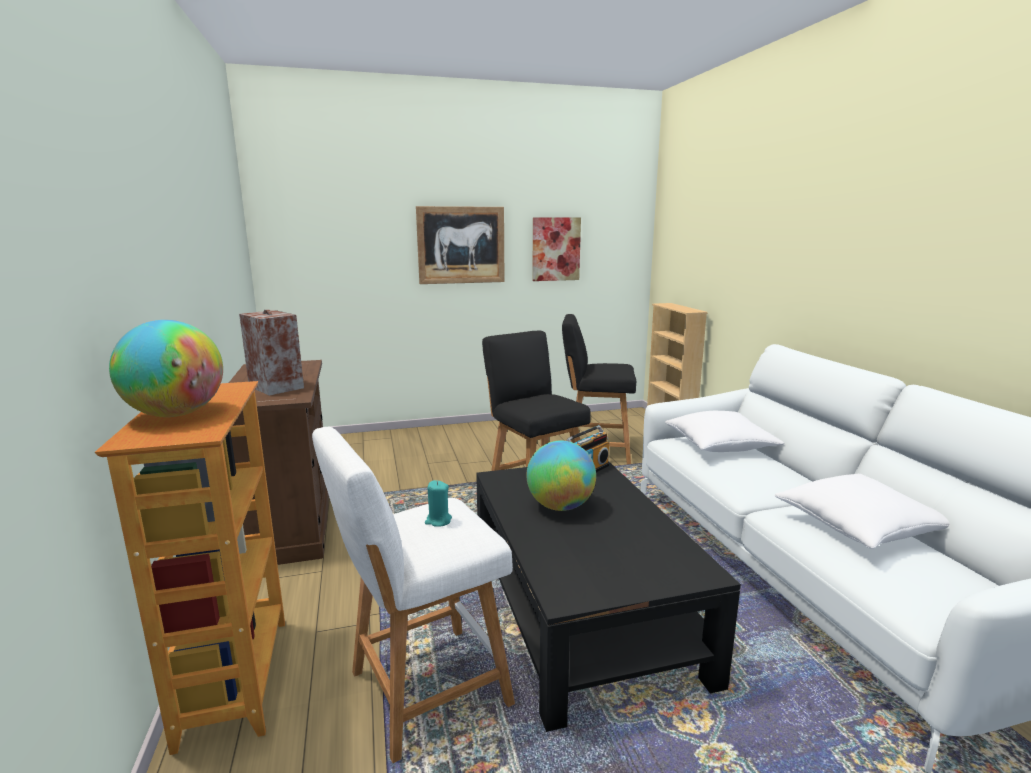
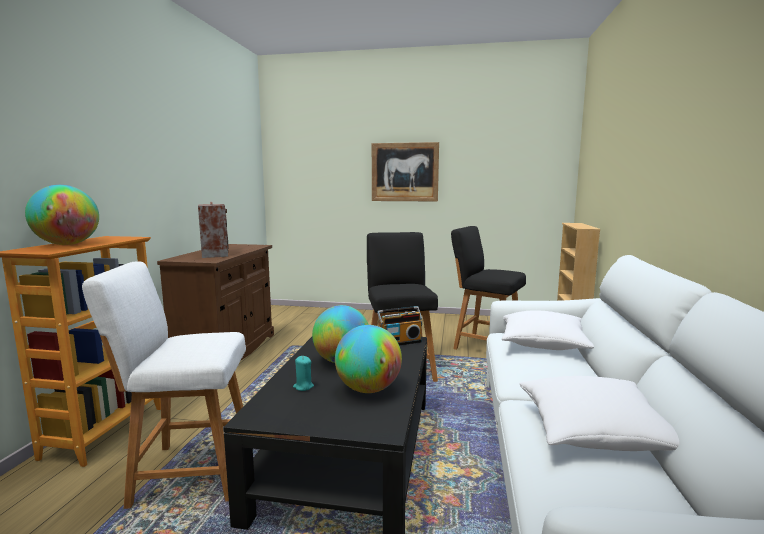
camera: 25 degrees right, 5 degrees down
(438, 521) = (198, 340): turquoise candle -> turquoise candle (303, 387)
(556, 249) = (483, 176): picture -> none
(633, 533) = (368, 389): none -> globe

